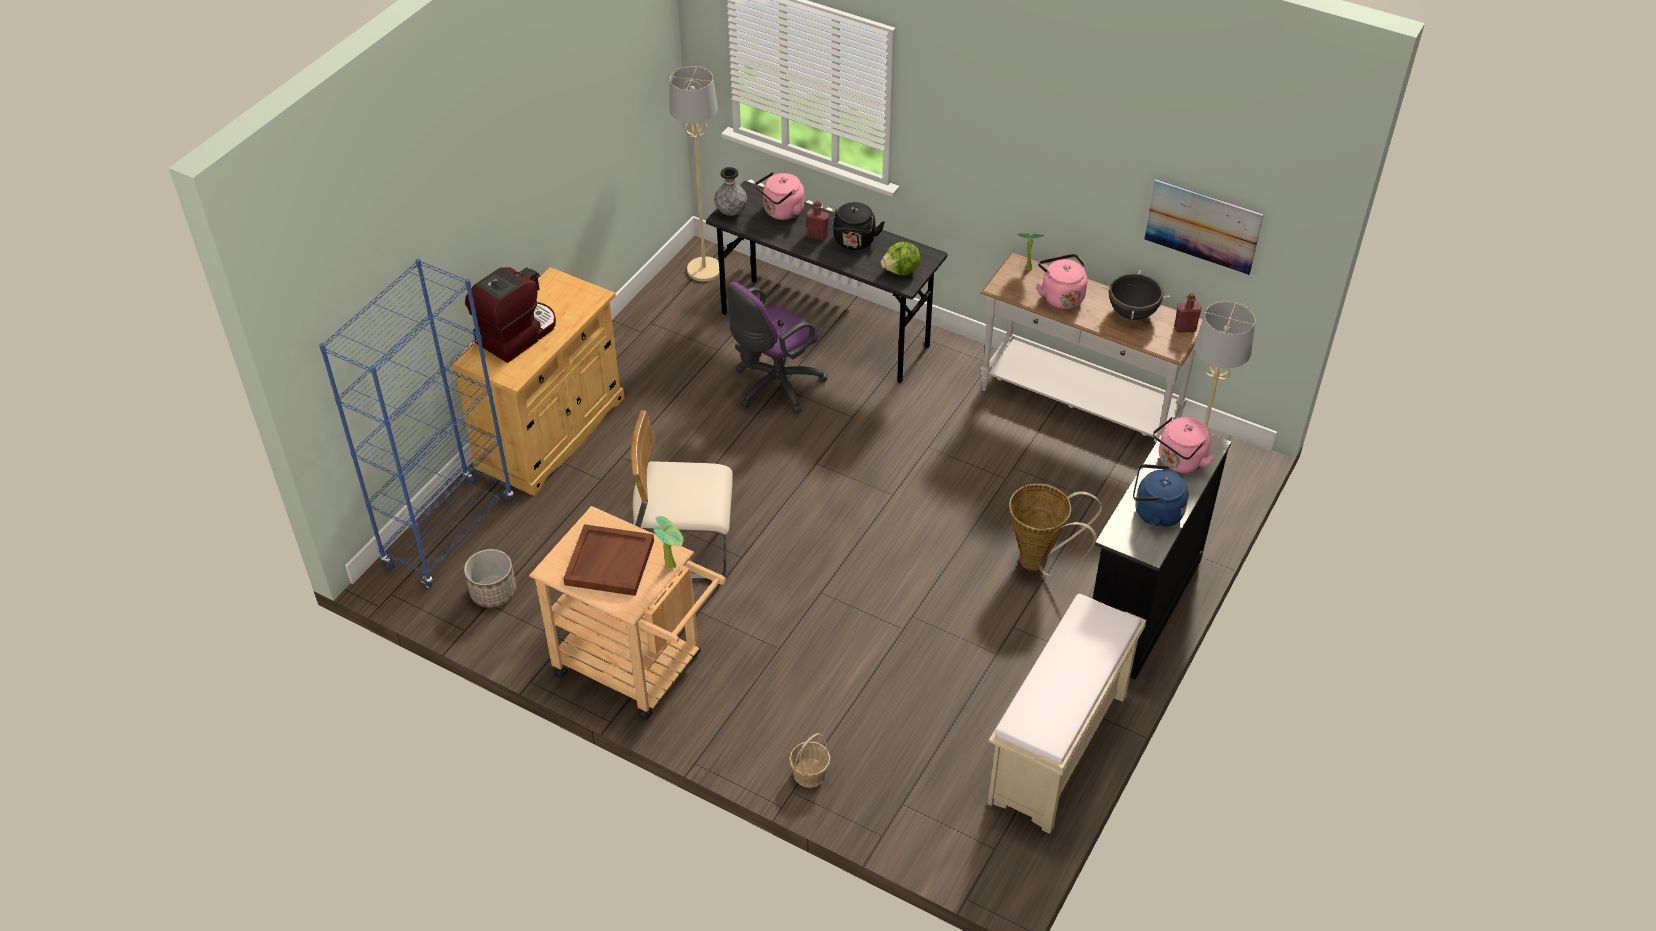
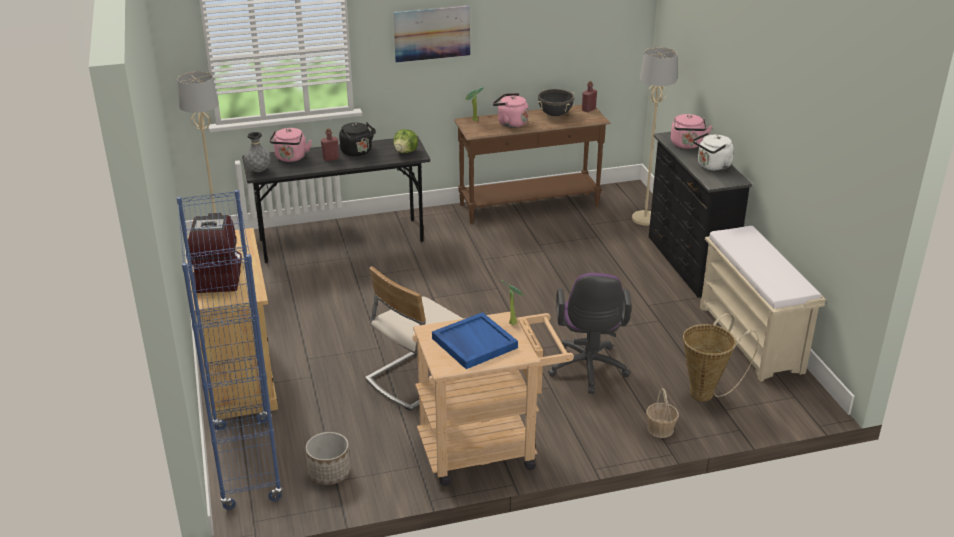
camera: 45 degrees left, 15 degrees down
(609, 562) = (473, 343): brown tray -> blue tray
(774, 387) = (352, 278): purple office chair -> purple office chair (588, 371)
(1040, 563) = (616, 273): basket -> basket (706, 393)
(1078, 407) = (529, 206): white console table -> brown console table
(1154, 512) = (712, 166): blue kettle -> white kettle
(1203, 226) = (580, 35): picture -> picture (432, 33)

